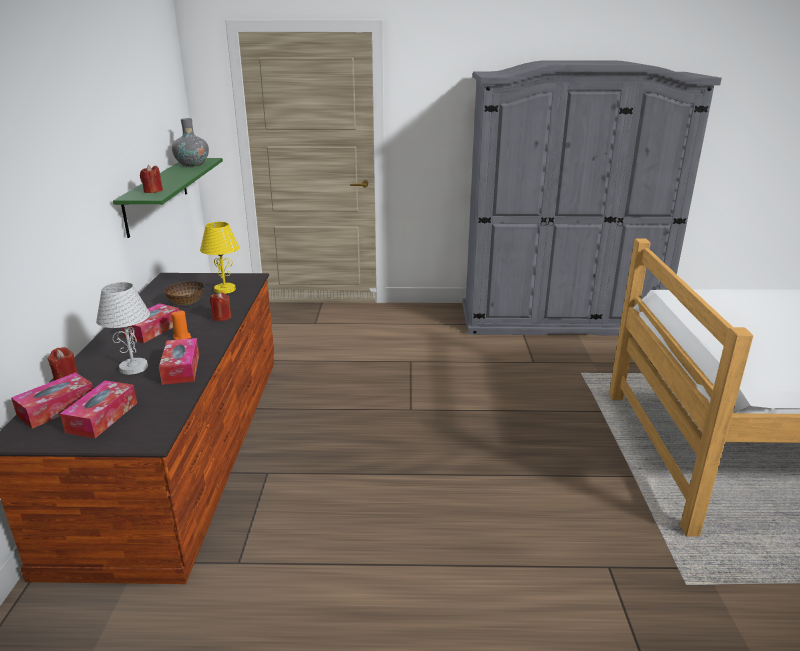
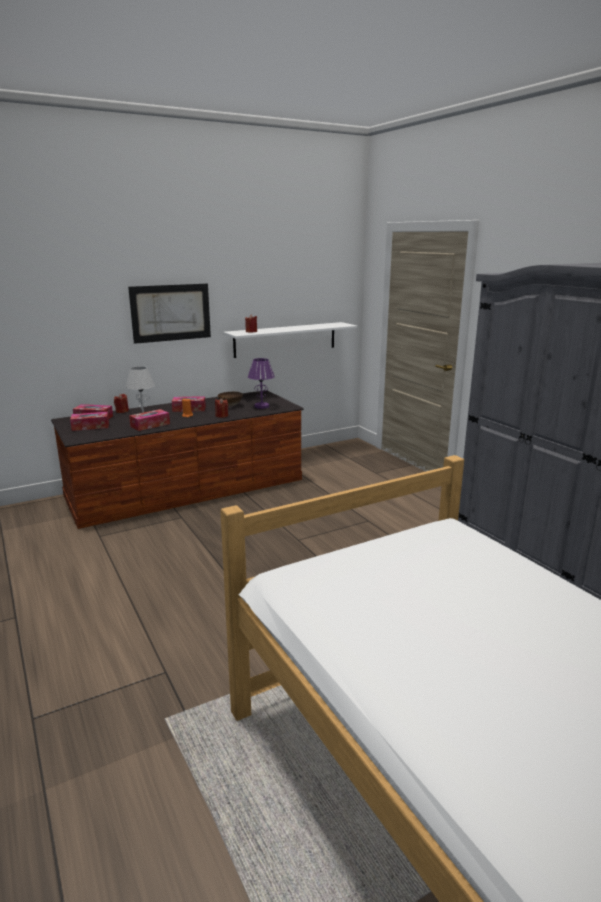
camera: 60 degrees right, 5 degrees down
(63, 184) = (171, 313): none -> picture
(157, 195) = (285, 339): green shelf -> white shelf
(192, 164) = (326, 325): grey vase -> none
(225, 289) = (262, 406): yellow table lamp -> purple table lamp

